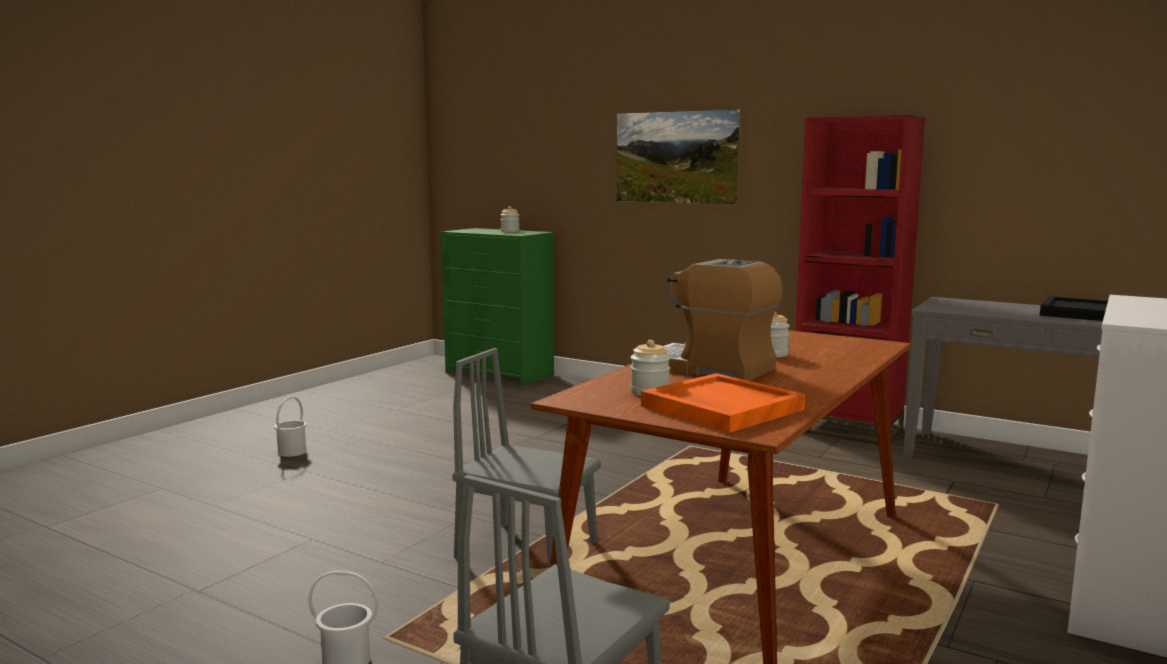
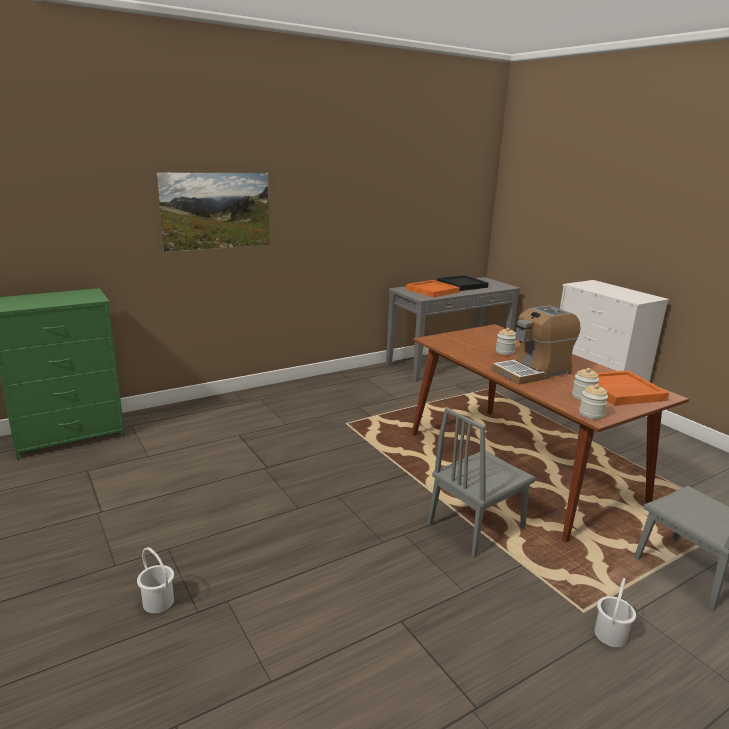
camera: 65 degrees left, 10 degrees up
(510, 231) = (63, 296): jar -> jar (591, 414)
(846, 429) = (362, 377): red bookcase -> none
(989, 308) = (432, 290): none -> orange tray

